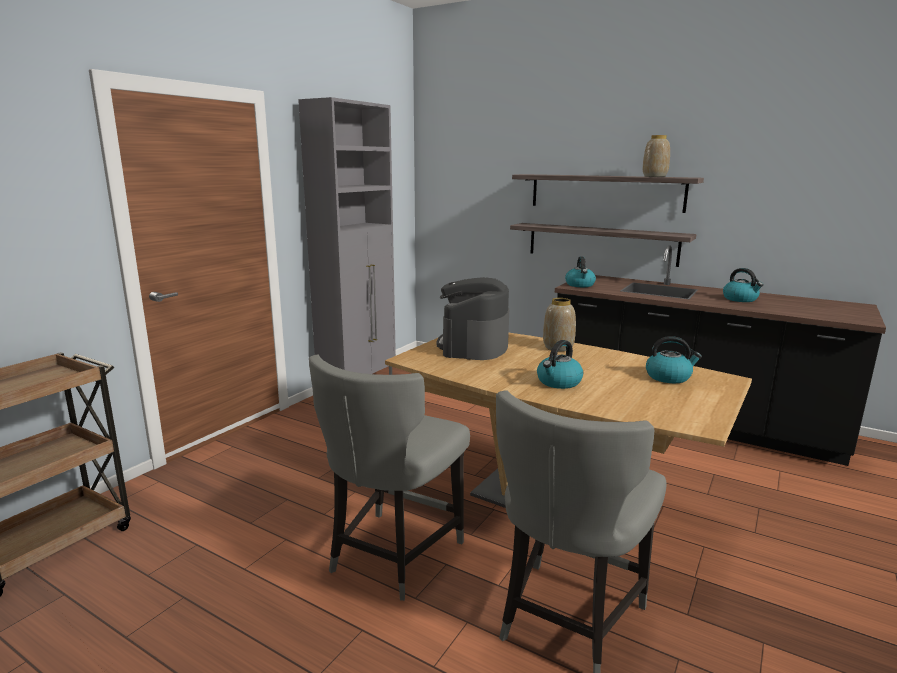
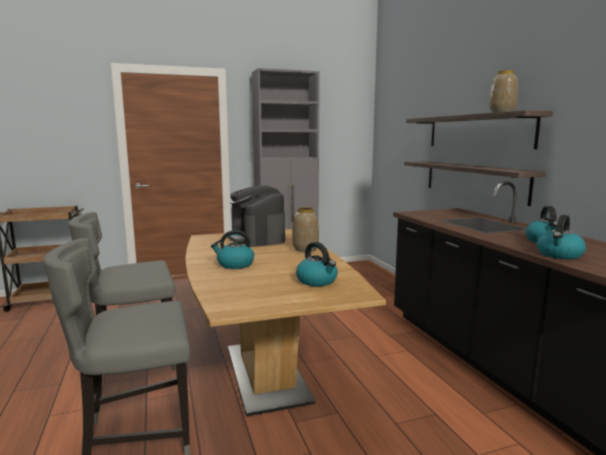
camera: 40 degrees right, 5 degrees down
(473, 346) = (257, 238): coffee machine -> coffee machine turned 75 degrees counterclockwise
(580, 285) = (421, 213): kettle -> kettle (559, 255)

